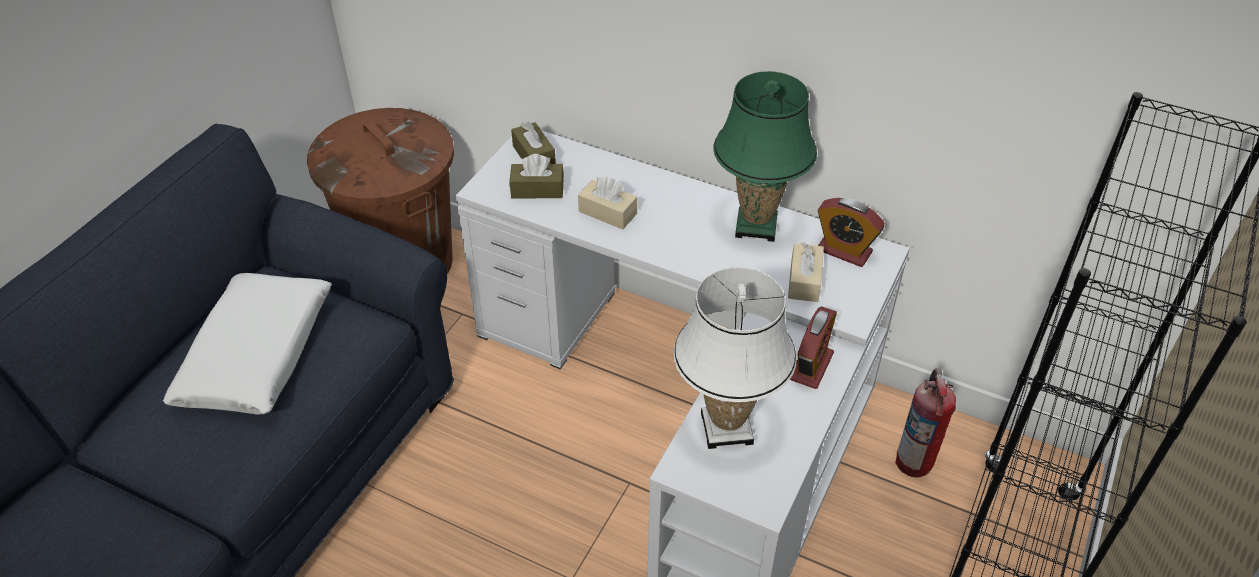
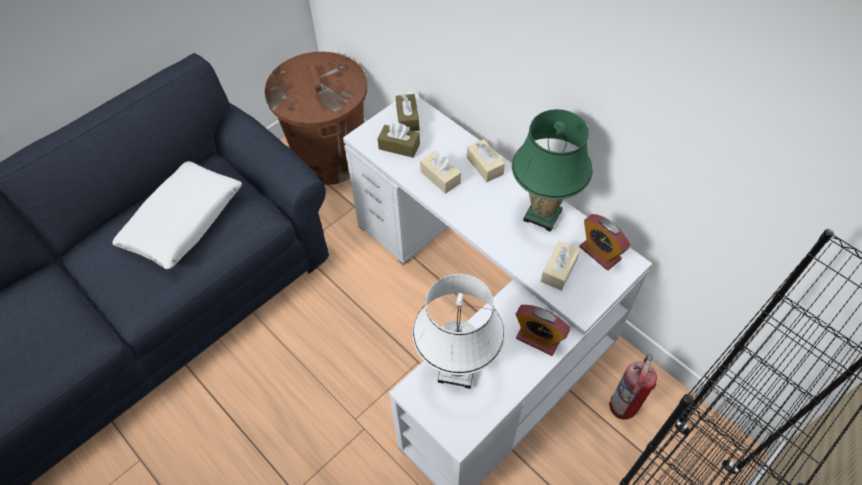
camera: 20 degrees right, 10 degrees up
(659, 188) = (485, 166): none -> beige tissue box
(811, 366) = (538, 338): alarm clock -> alarm clock turned 75 degrees clockwise

